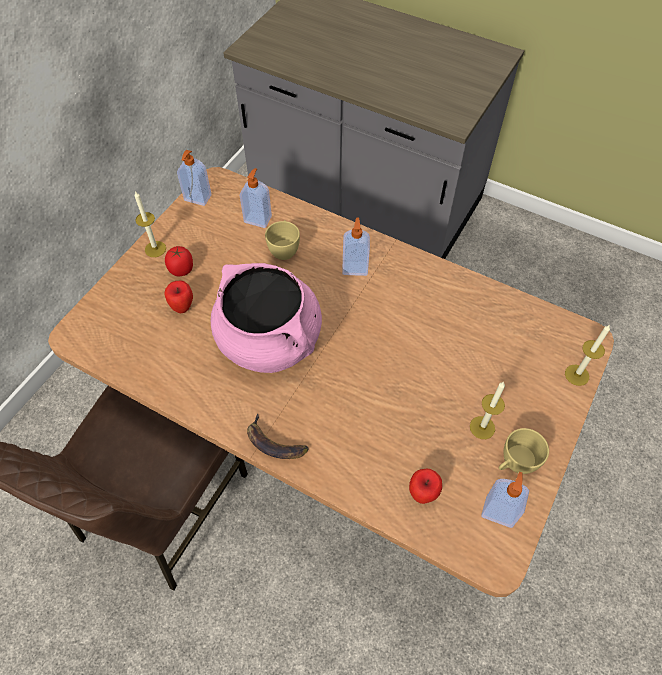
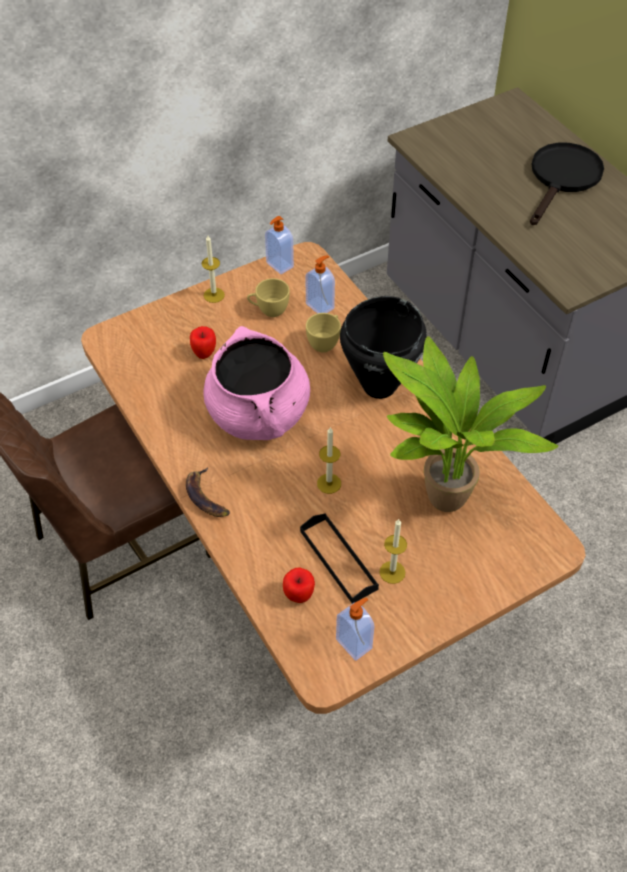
camera: 30 degrees right, 5 degrees down
(182, 270) = (224, 322): tomato -> none
(355, 267) = (378, 386): soap dispenser -> black cooking pot
(386, 39) = (562, 179): none -> black frying pan
(431, 440) = (338, 560): none -> black tray
(478, 345) = (443, 504): none -> potted plant
(514, 463) = (398, 615): yellow cup -> yellow cup (269, 310)
(577, 375) = (518, 573): candle -> candle (329, 483)

